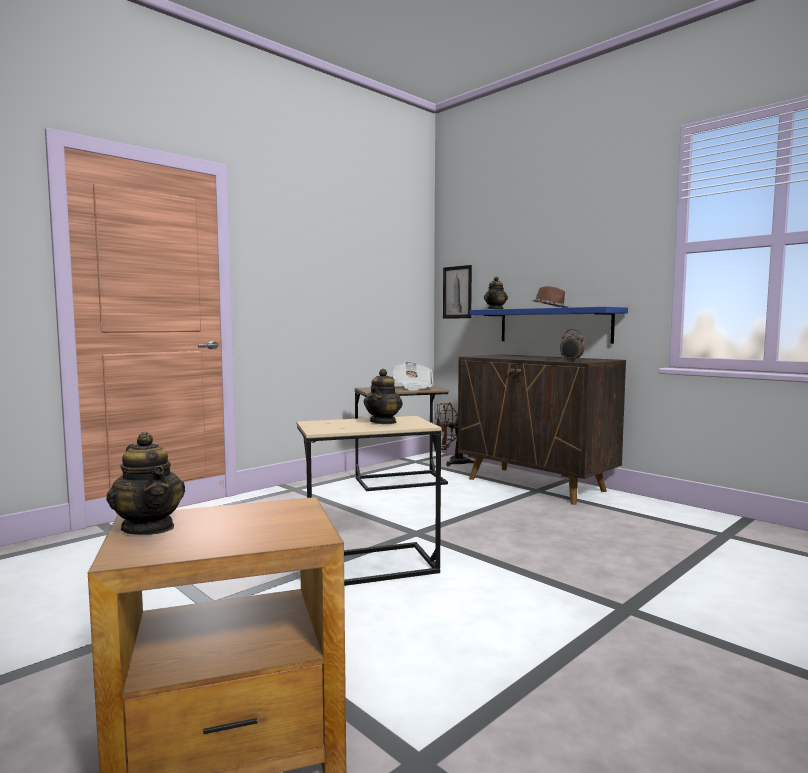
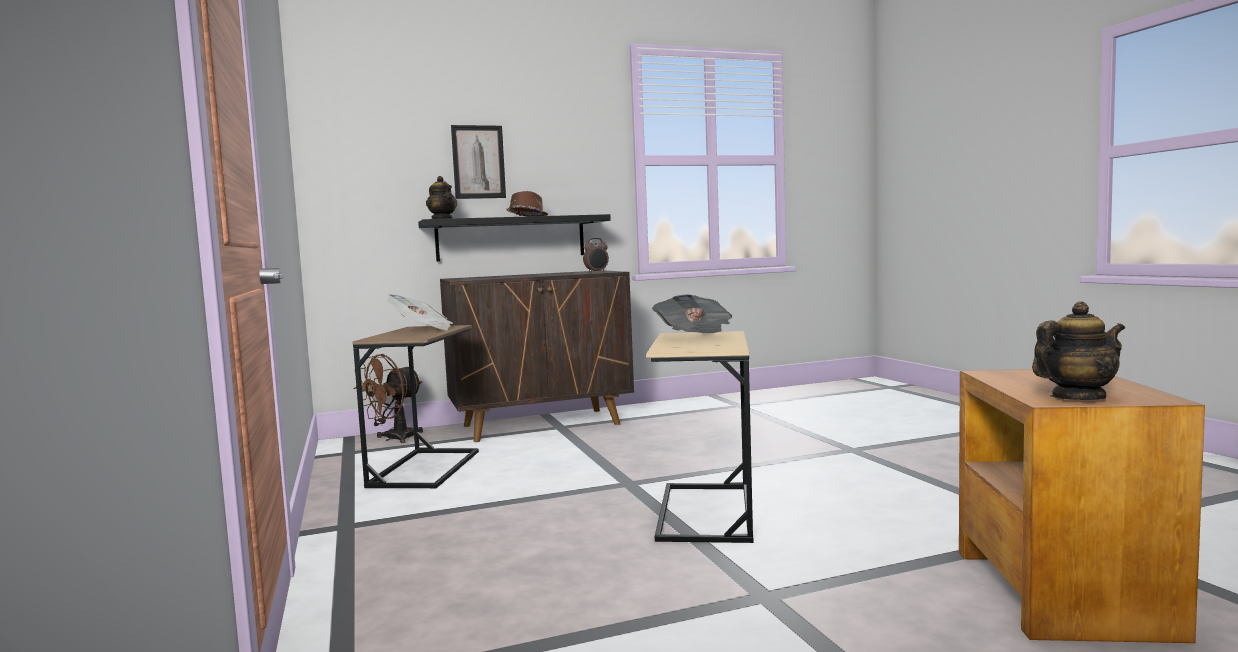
camera: 65 degrees left, 0 degrees up
(383, 422) = (695, 338): teapot -> newspaper
(457, 292) = (348, 195): picture -> picture (478, 162)
(554, 325) = (511, 238): blue shelf -> black shelf

